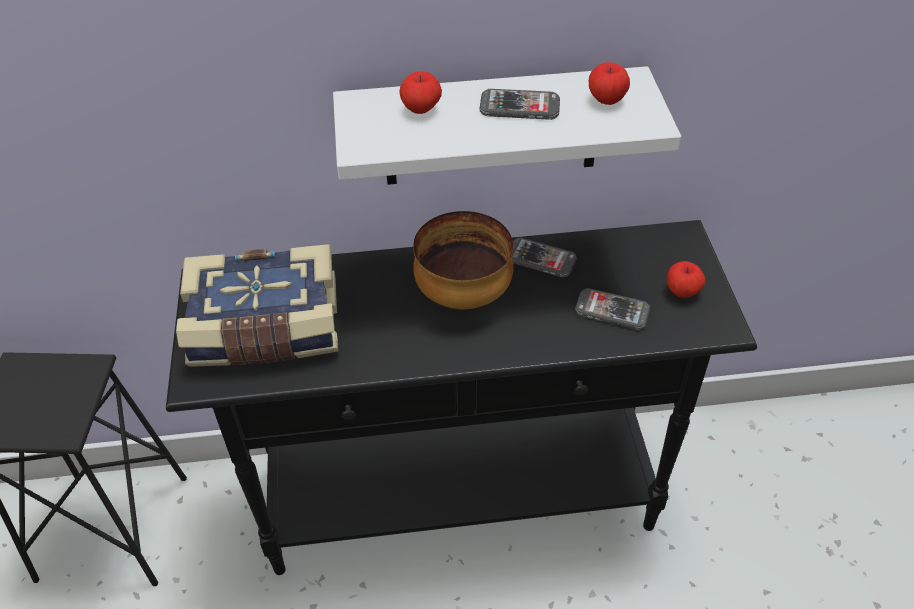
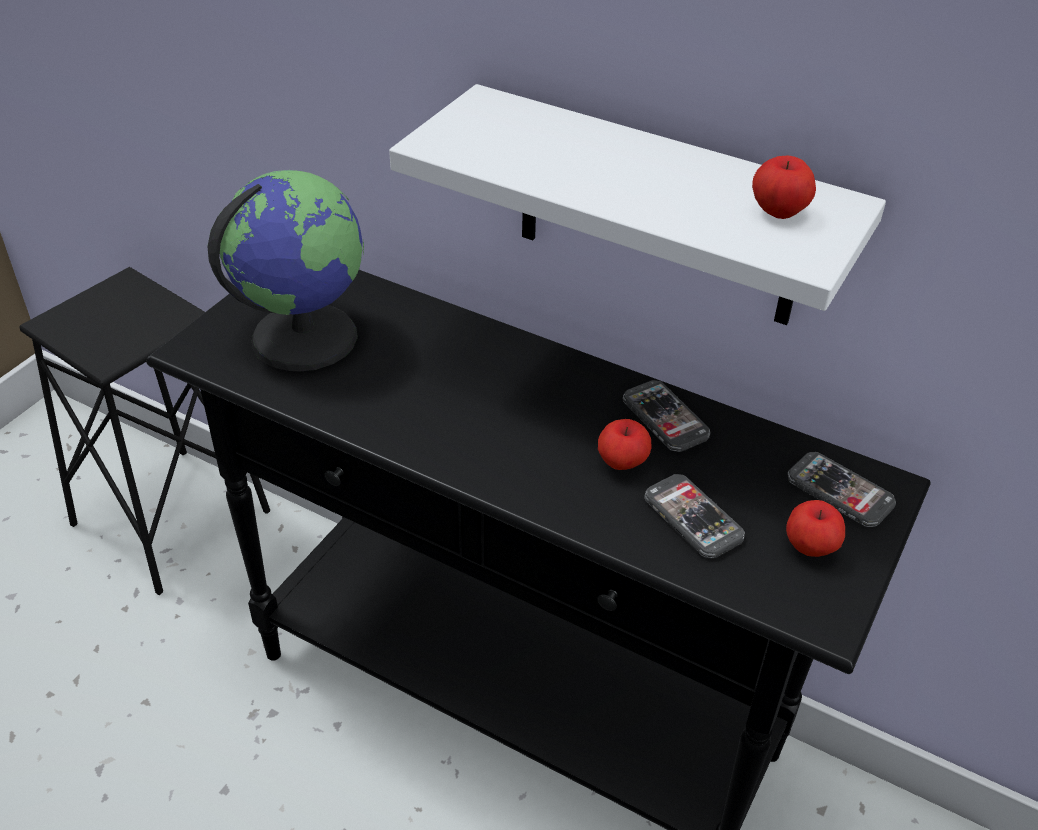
camera: 35 degrees right, 5 degrees down
(265, 329) = (303, 336): book -> globe
(421, 109) = (544, 134): apple -> apple (621, 463)
(463, 296) = (534, 409): bowl -> none
(519, 107) = (659, 176): phone -> phone (839, 491)

